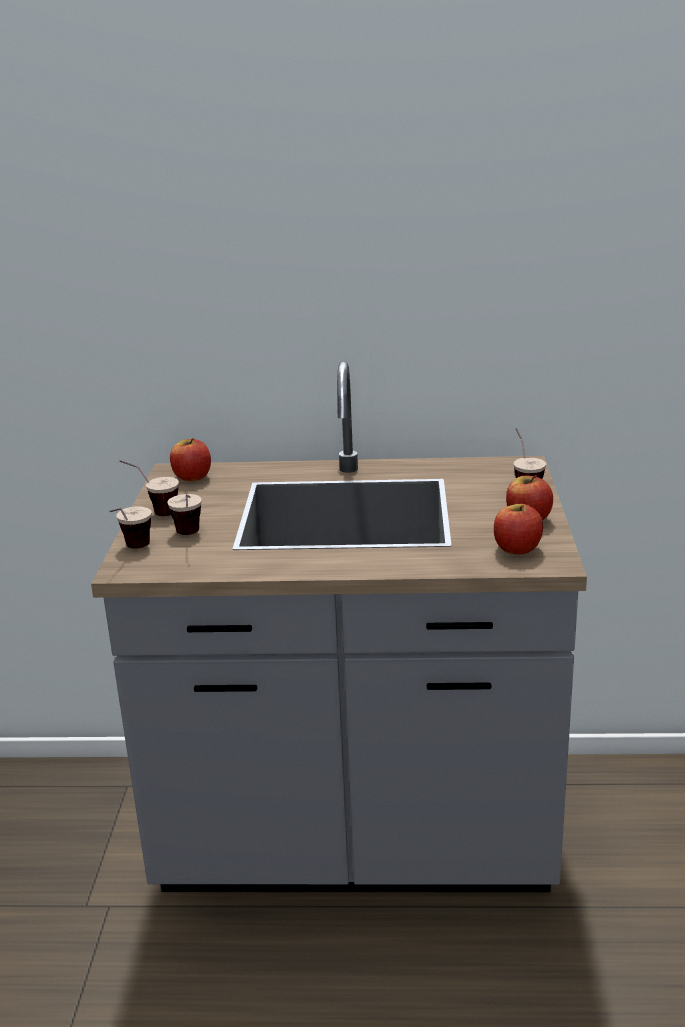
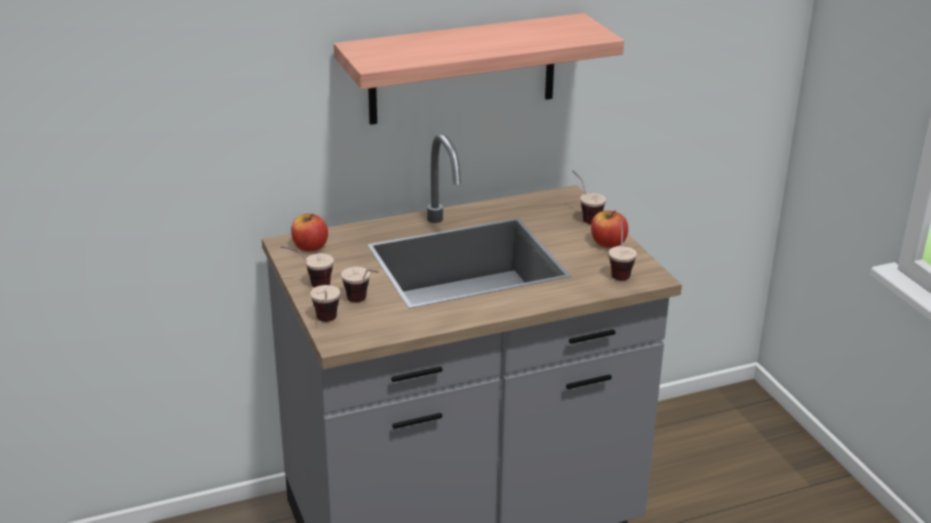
camera: 25 degrees left, 5 degrees up
(394, 293) = (463, 69): none -> shelf
(517, 549) = (619, 270): apple -> cup

